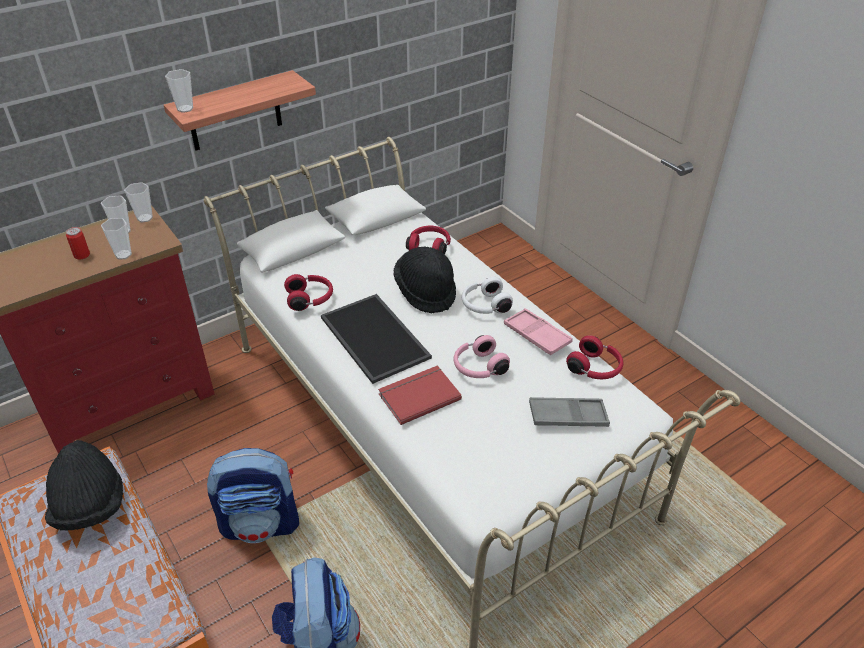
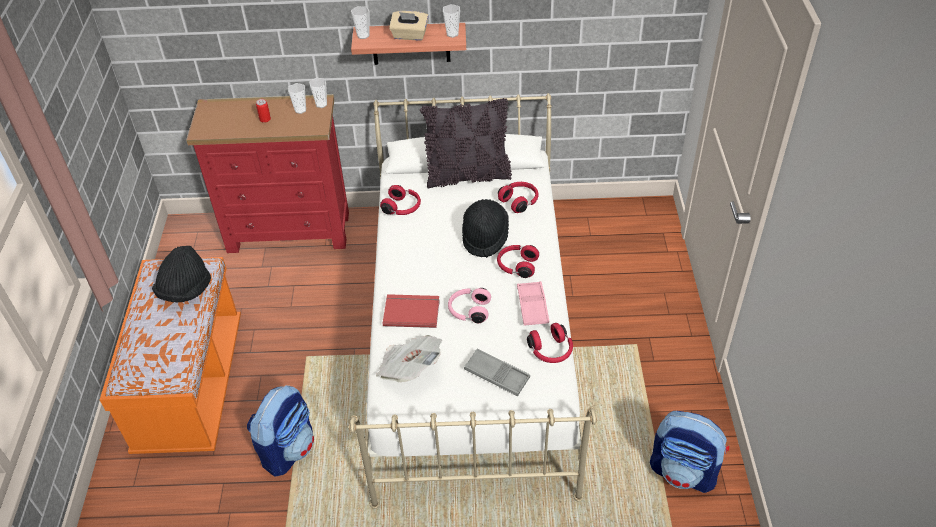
camera: 35 degrees right, 5 degrees up
(123, 255) = (288, 129): cup -> cup (452, 34)
(242, 95) = (409, 35): none -> beige tissue box
(261, 523) = (311, 353): backpack -> backpack (684, 472)
(354, 244) = (468, 176): none -> black pillow
(377, 337) = (421, 257): tray -> none
(472, 455) = (409, 369): none -> newspaper
(484, 305) = (517, 266): white headphones -> red headphones

